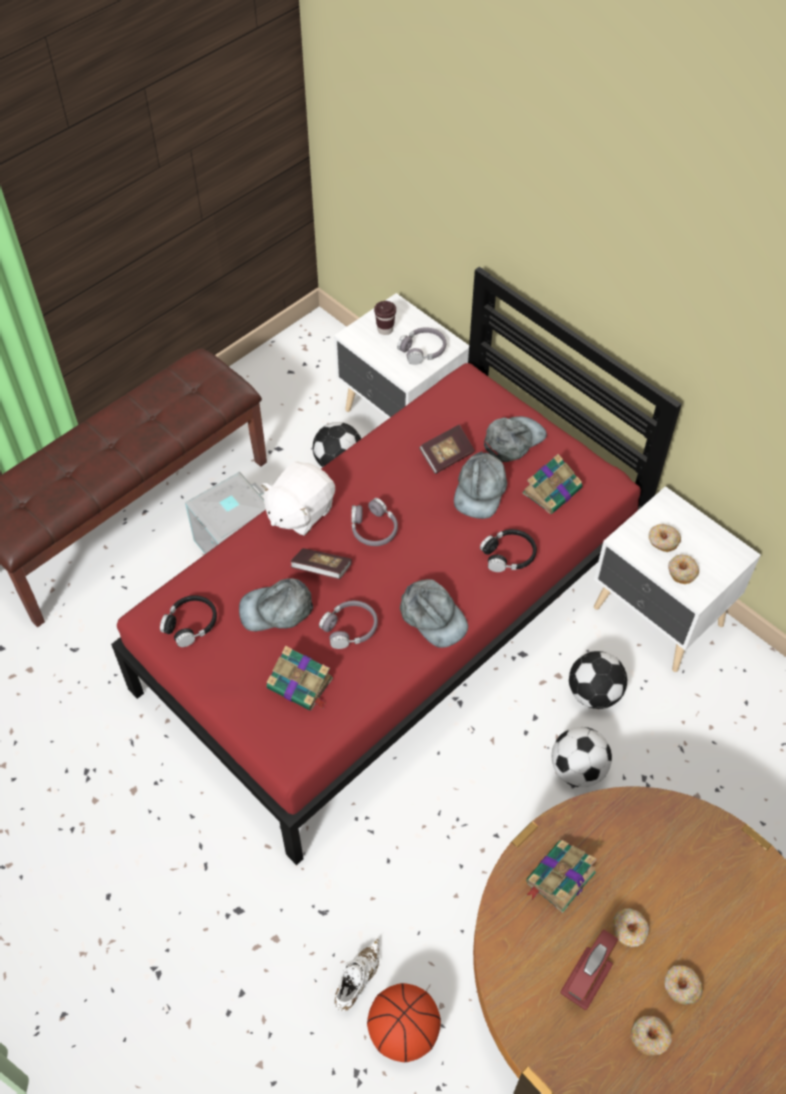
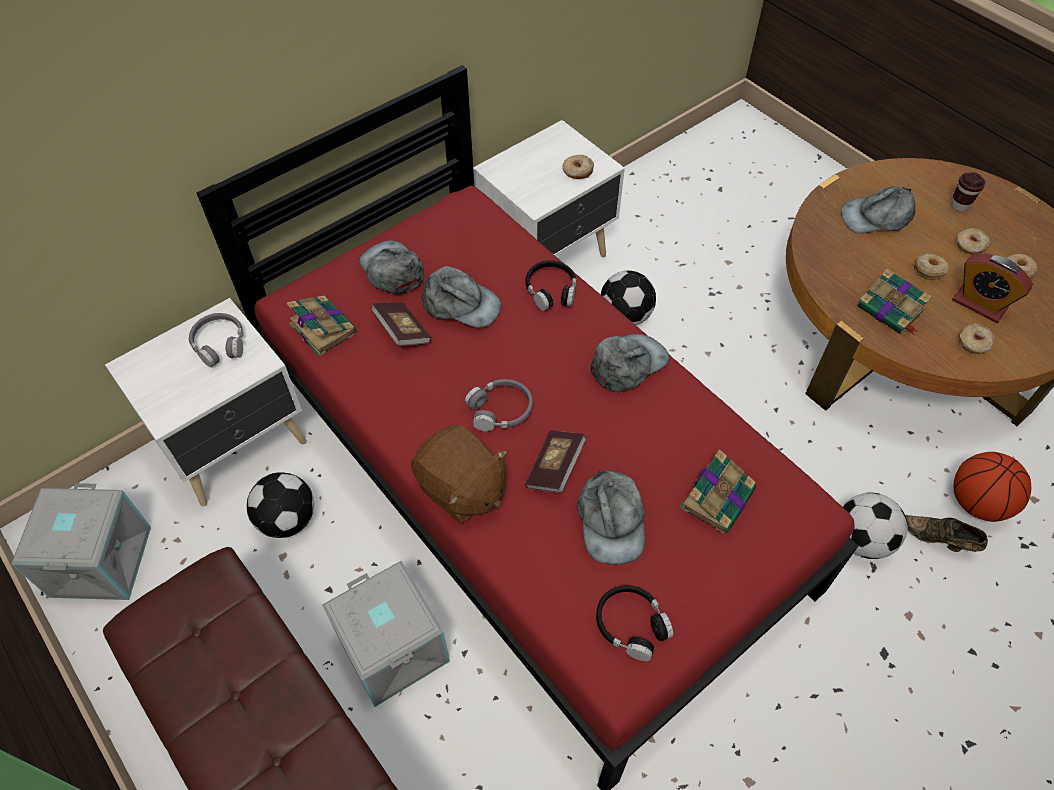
camera: 85 degrees left, 0 degrees up
(298, 364) = (99, 560): none -> grey storage box
(300, 512) = (461, 489): white plush toy -> brown plush toy
(350, 628) = (640, 443): grey headphones -> none
(356, 981) = (938, 540): white shoe -> brown shoe
(385, 329) = (168, 380): brown cup -> brown cup (959, 206)
(553, 490) = (471, 244): book -> book (322, 327)
(577, 769) = (705, 339): football -> football (861, 540)
(663, 541) = (540, 178): donut -> donut (973, 343)
(706, 883) = (876, 217): none -> grey cap

